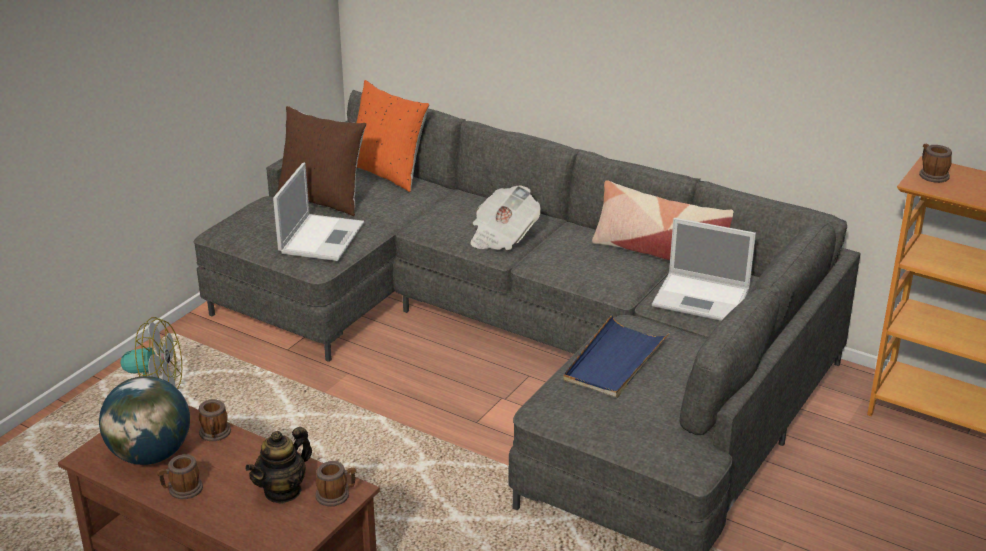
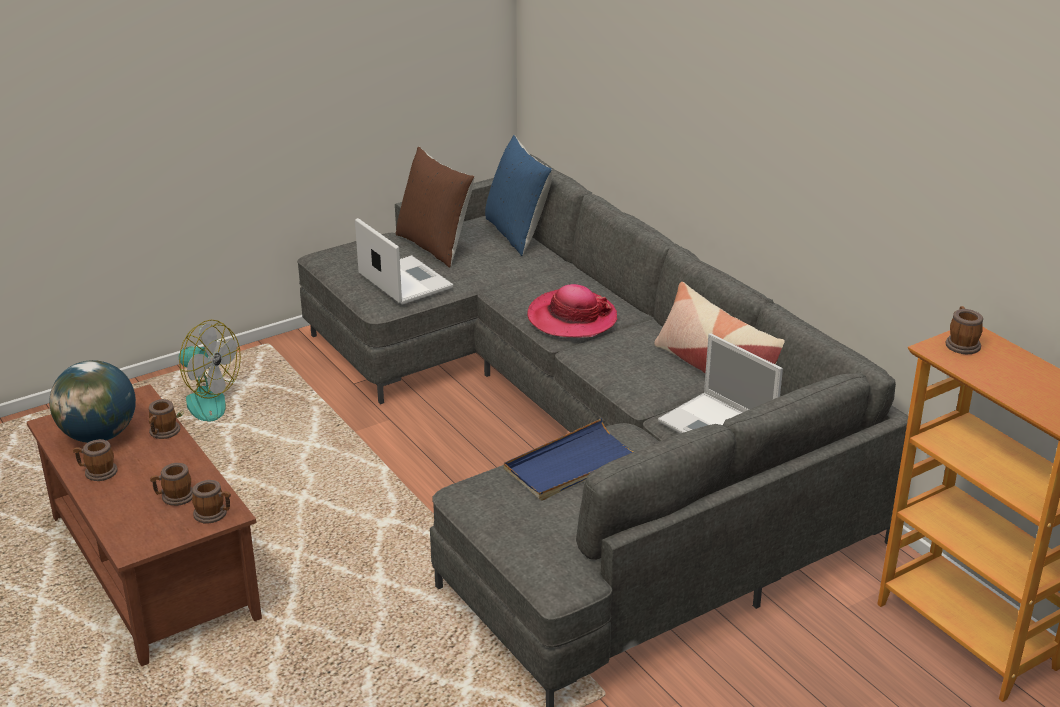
camera: 25 degrees right, 0 degrees up
(283, 491) = (174, 497): teapot -> mug
(322, 237) = (404, 281): laptop -> laptop turned 75 degrees counterclockwise
(388, 173) = (517, 234): orange pillow -> blue pillow
(502, 236) = (572, 318): newspaper -> hat

